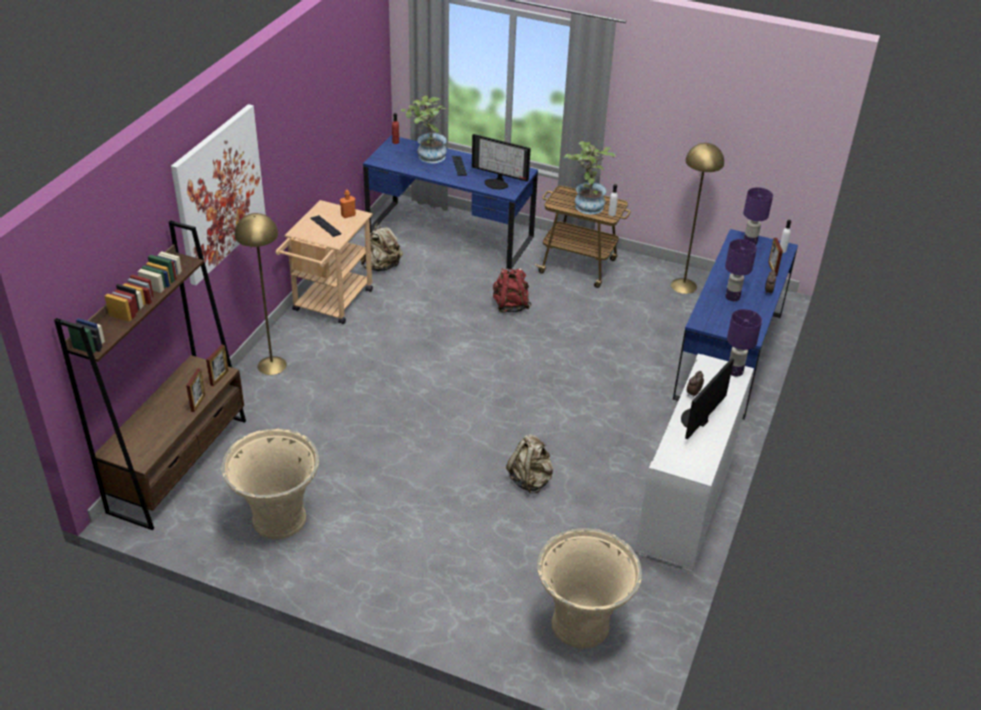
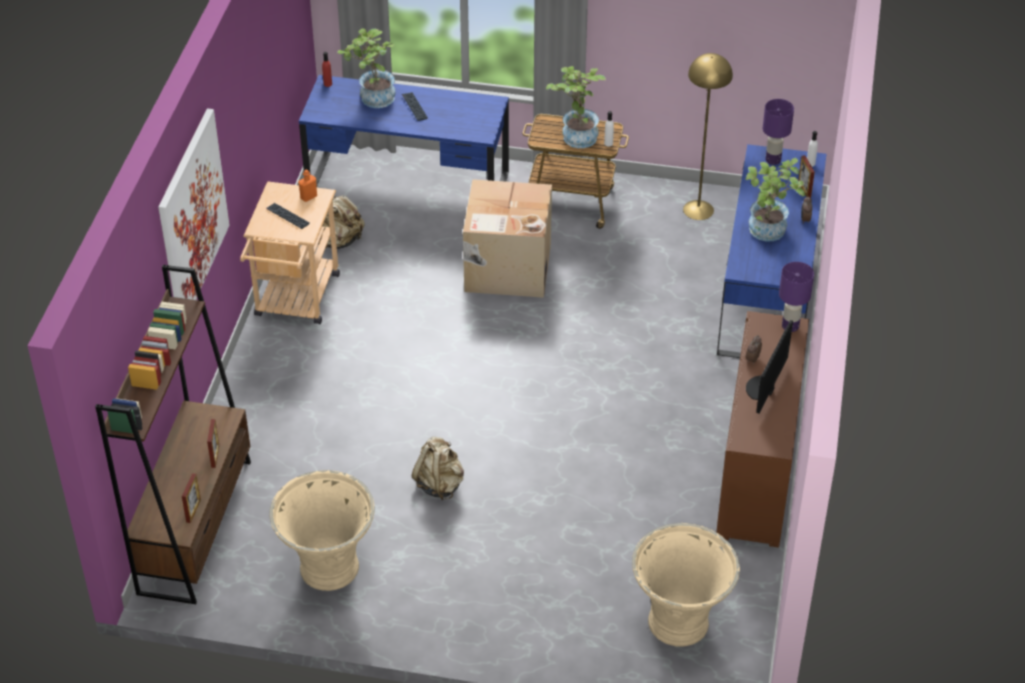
camera: 10 degrees left, 5 degrees up
(219, 378) = (227, 423): picture frame -> picture frame (193, 511)
(272, 365) = (255, 389): yellow floor lamp -> none
(497, 183) = (466, 123): monitor -> none
(510, 306) = (506, 268): red backpack -> cardboard box
(530, 480) = (586, 476): beige backpack -> beige backpack (440, 484)
(686, 501) = (757, 470): white cabinet -> brown cabinet
(732, 297) = (767, 233): purple table lamp -> potted plant

